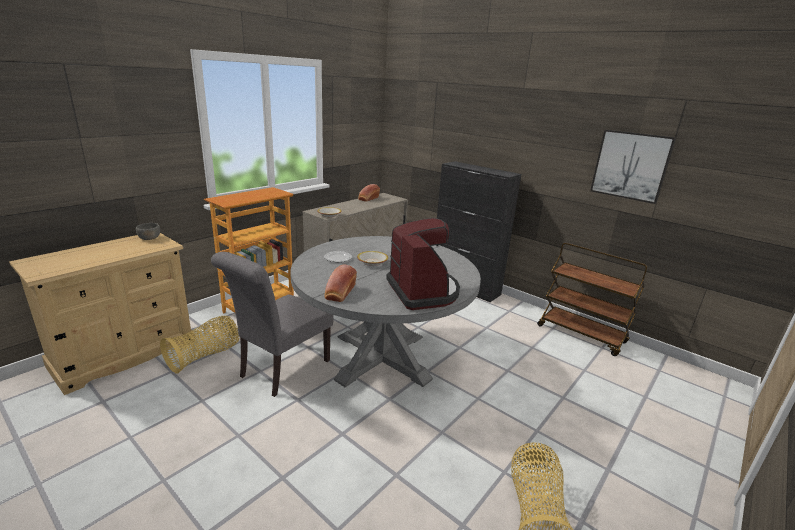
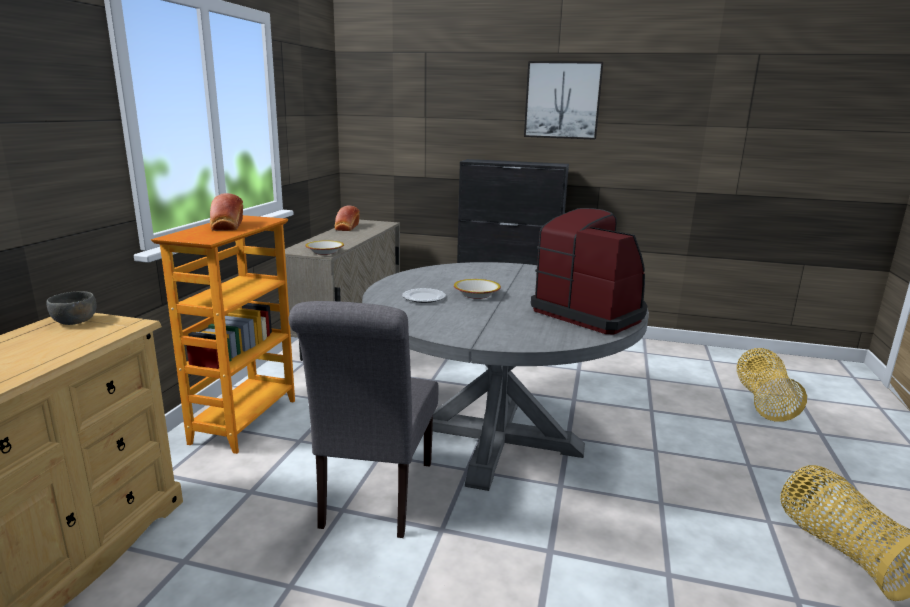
camera: 25 degrees left, 5 degrees down
(205, 356) = (224, 518): basket -> basket (763, 401)
(340, 293) = (496, 335): bread -> bread (227, 226)
(582, 334) = (679, 352): brown cart -> none
(630, 165) = (706, 136): picture -> picture (562, 100)

